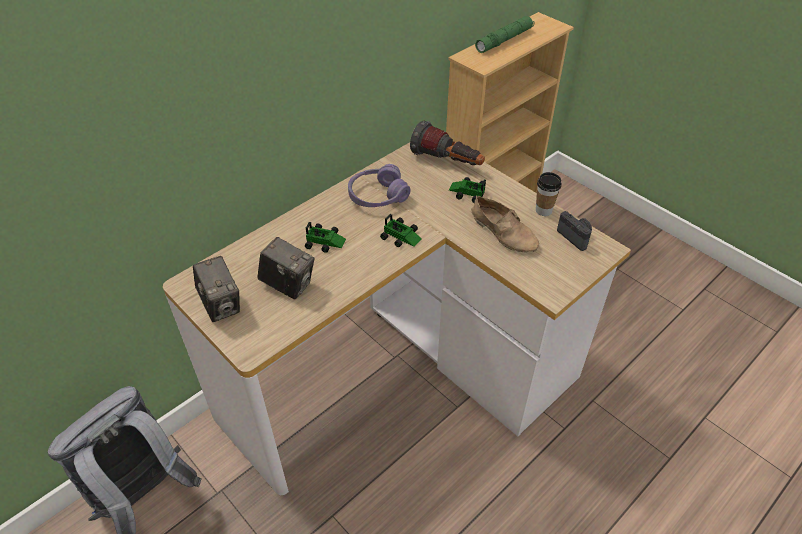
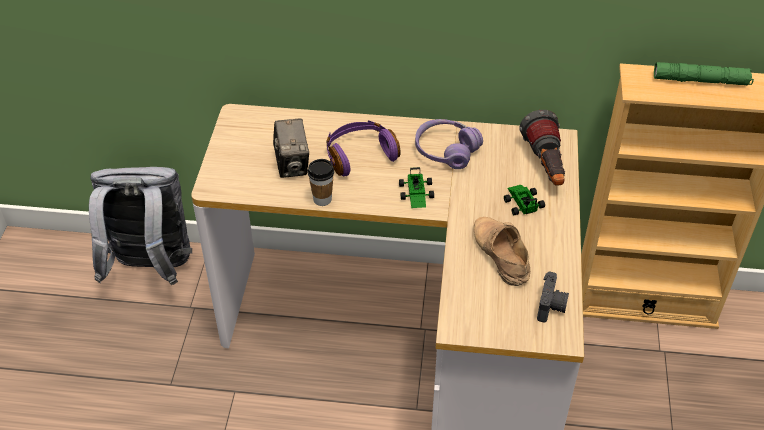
camera: 50 degrees right, 0 degrees up
(221, 305) = (236, 145): camera -> none
(326, 241) = (359, 155): toy car -> purple headphones
(504, 231) = (499, 254): beige shoe -> beige shoe turned 150 degrees clockwise
(543, 210) = (561, 265): cup -> cup (322, 199)

